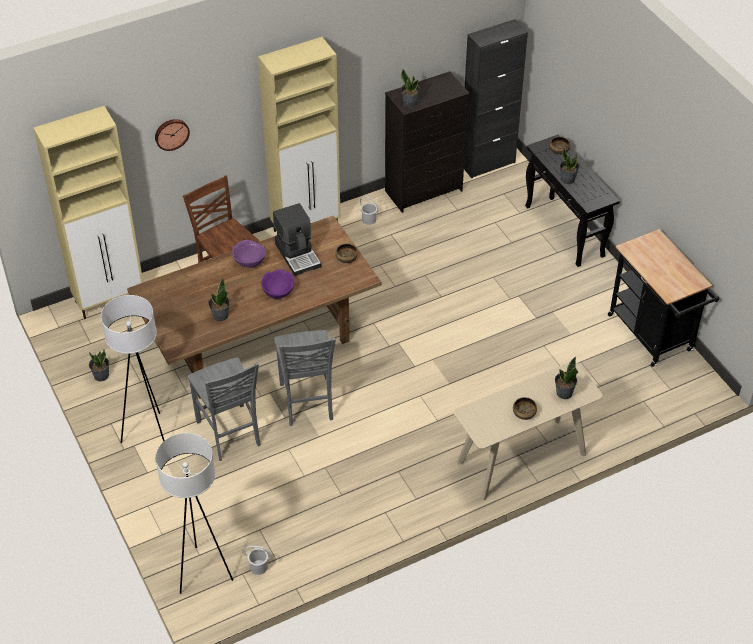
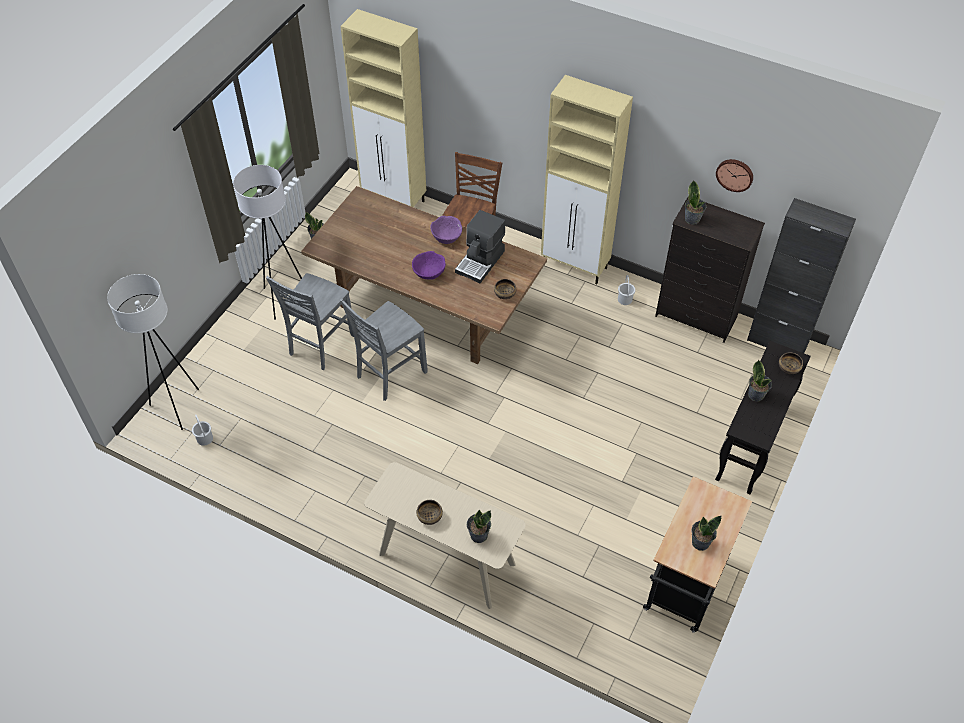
camera: 55 degrees right, 5 degrees up
(171, 133) = (476, 95): wall clock -> wall clock (735, 174)
(220, 315) = (373, 253): potted plant -> potted plant (700, 542)

